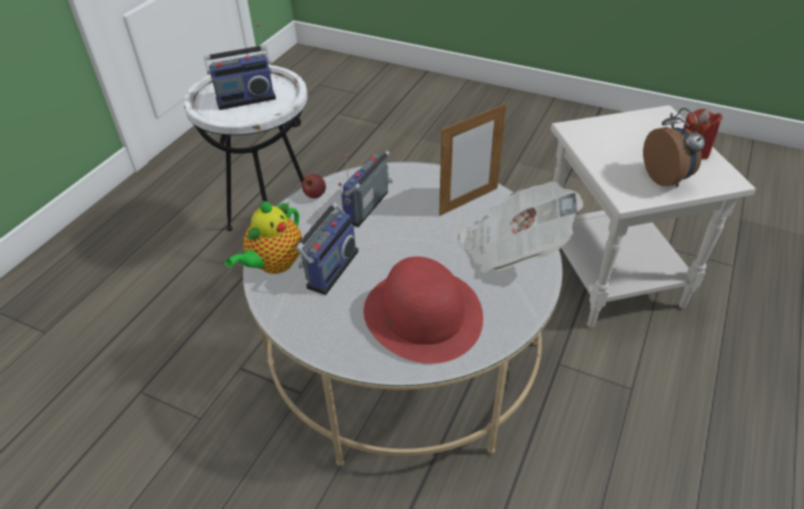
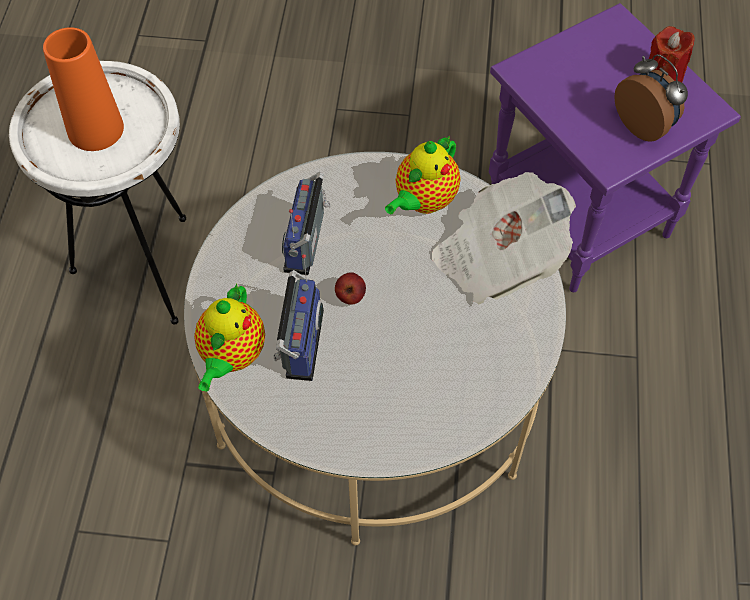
camera: 20 degrees left, 15 degrees up
(245, 98) = (95, 129): radio -> orange vase
(315, 195) = (232, 240): apple -> apple (350, 296)
(423, 314) = (431, 374): red hat -> none
(468, 201) = (423, 201): picture frame -> teapot
(608, 276) = (575, 216): white side table -> purple side table

